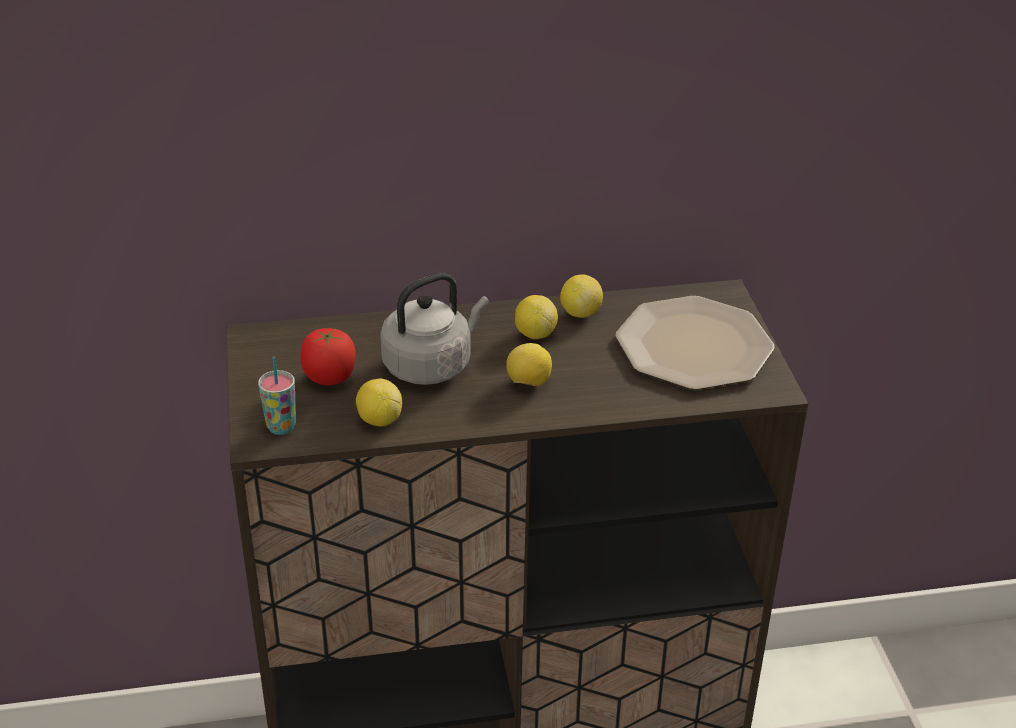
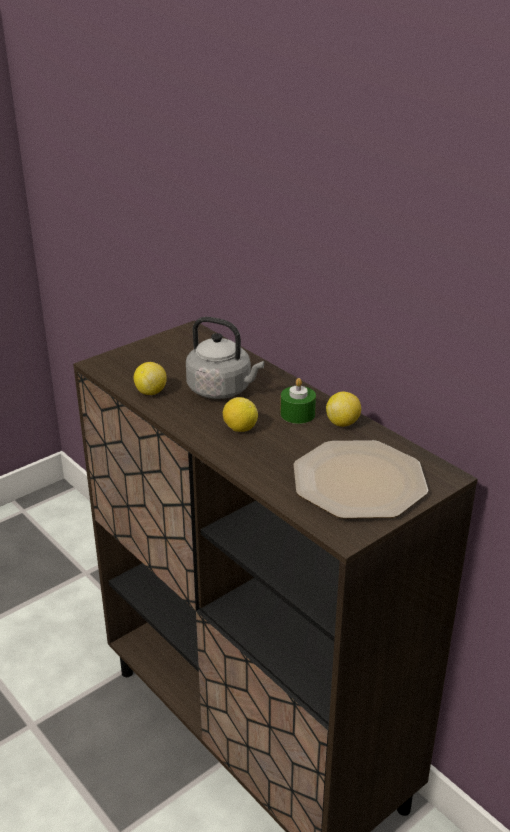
camera: 60 degrees right, 5 degrees down
(281, 427) = (116, 366): cup -> none
(329, 378) = (175, 364): tomato -> none
(535, 334) = (297, 414): lemon -> green candle

